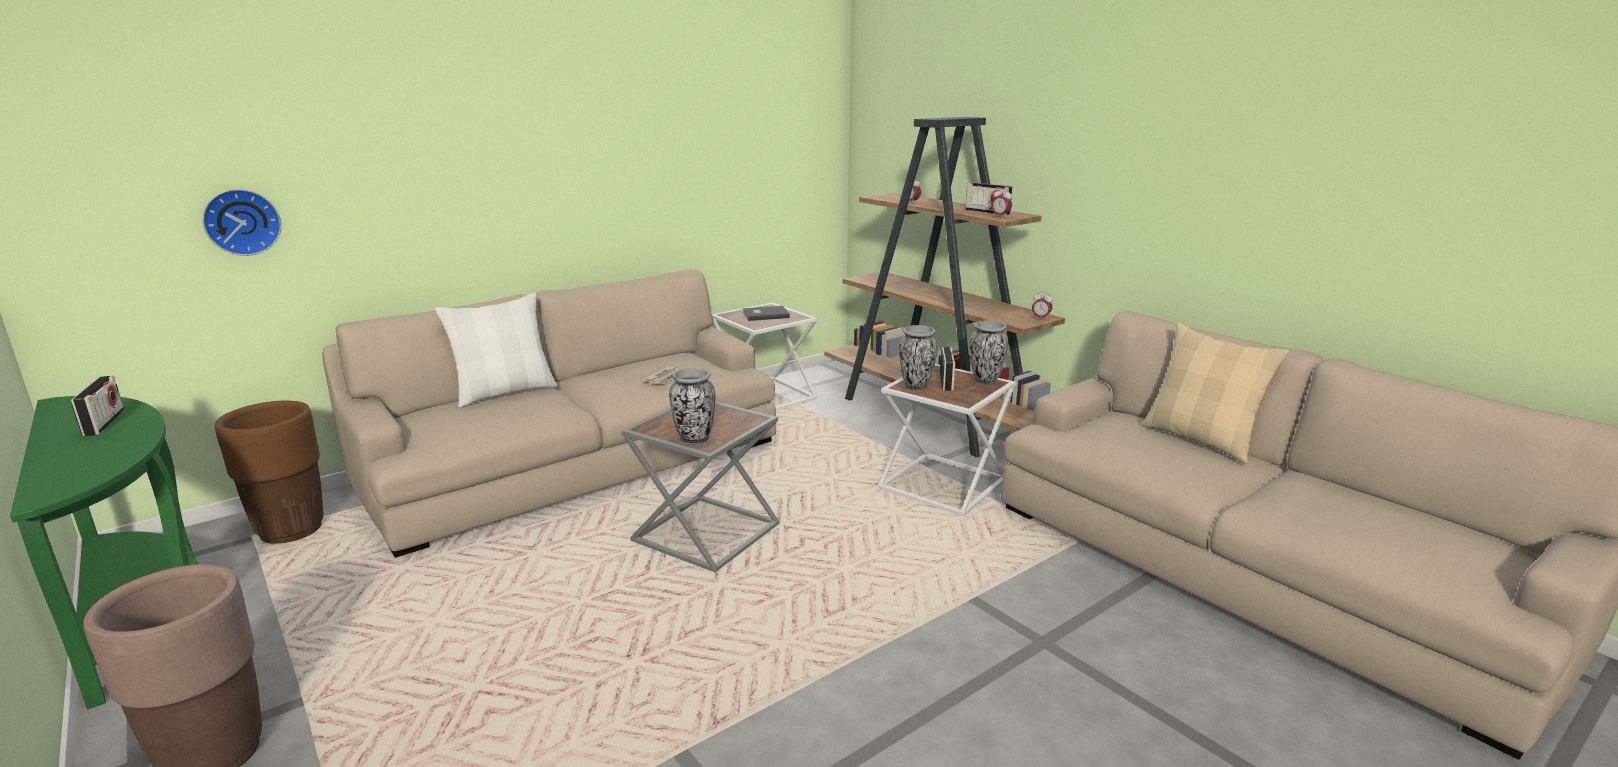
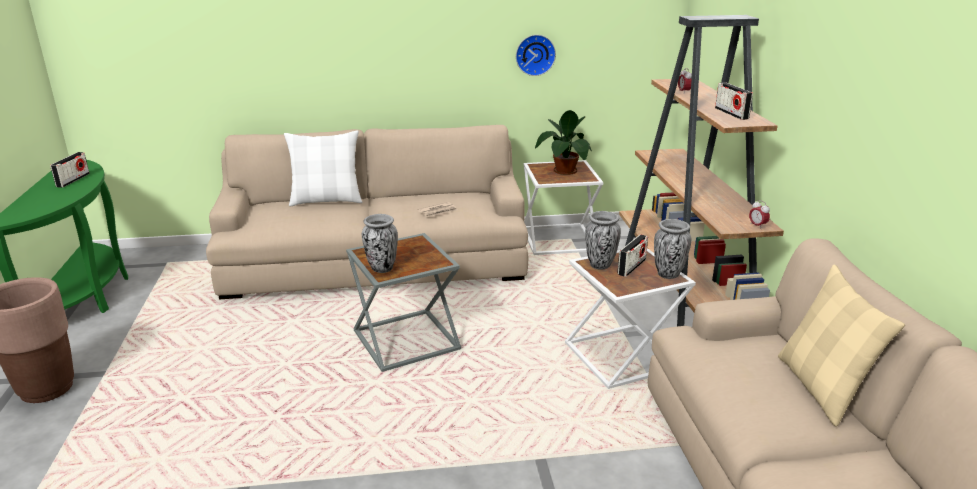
camera: 30 degrees right, 5 degrees up
(242, 222) = (181, 60): wall clock -> wall clock (535, 54)
(291, 530) = (187, 265): brown planter -> none
(764, 315) = (564, 171): grey book -> potted plant
(1000, 216) = (731, 121): alarm clock -> none

